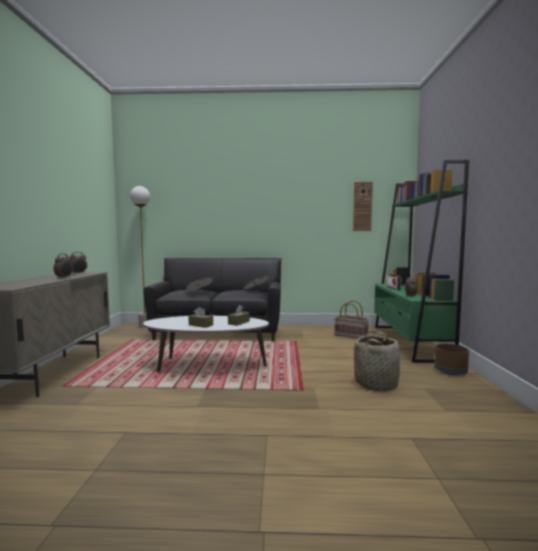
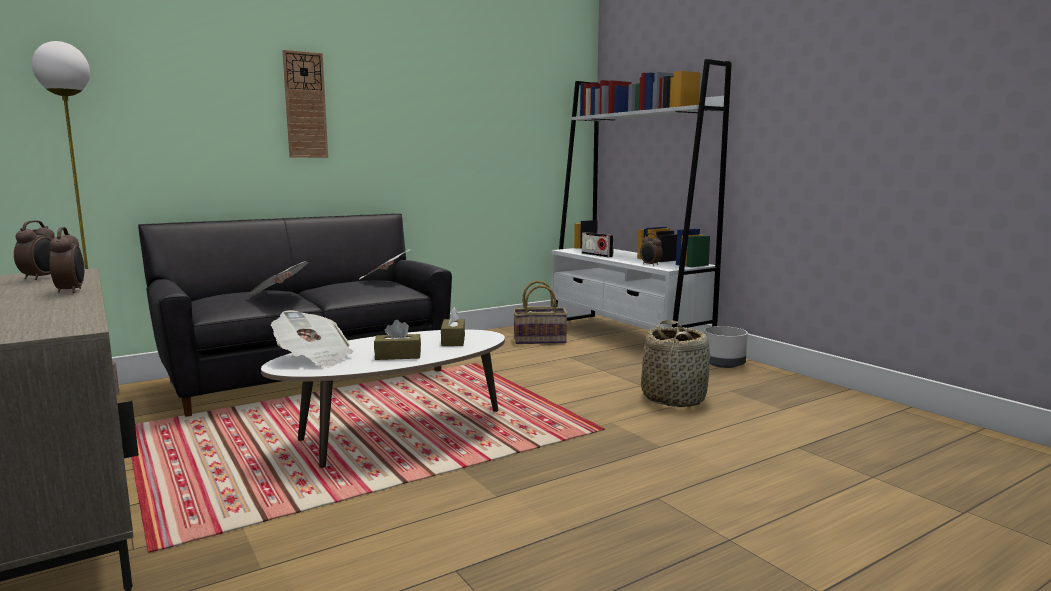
camera: 35 degrees left, 5 degrees up
(170, 320) = (314, 358): none -> newspaper
(362, 206) = (526, 117): wall clock -> wall clock (305, 105)
(409, 342) = (626, 336): green bookcase -> white bookcase
(450, 371) = (723, 364): brown planter -> grey planter

